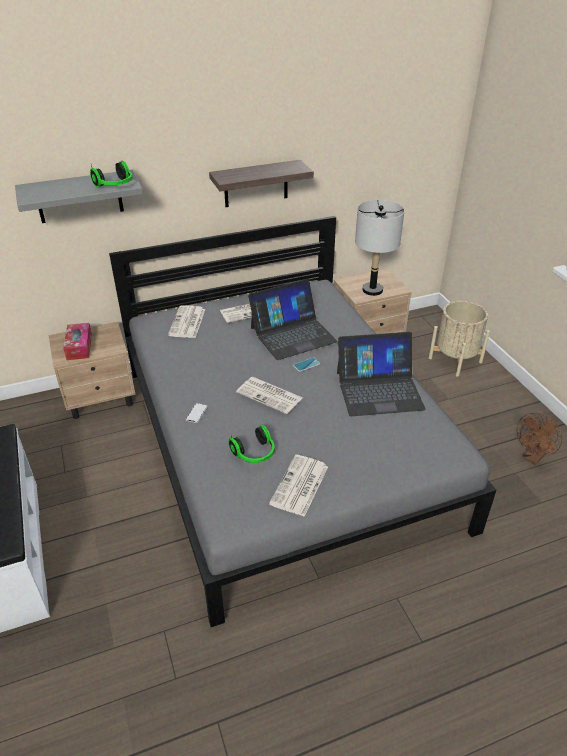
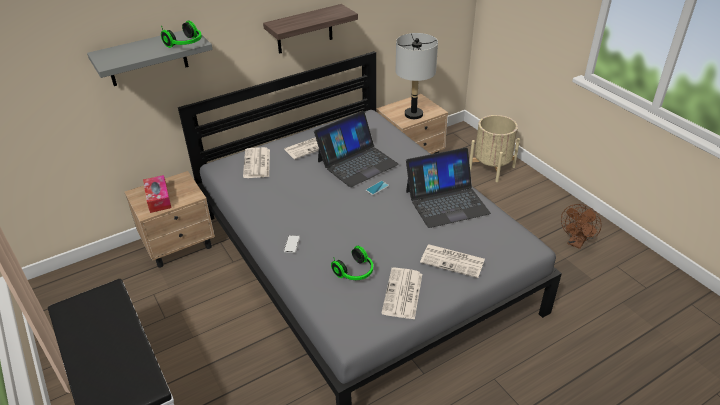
camera: 10 degrees left, 0 degrees up
(270, 395) = (353, 219): newspaper -> newspaper (453, 261)

